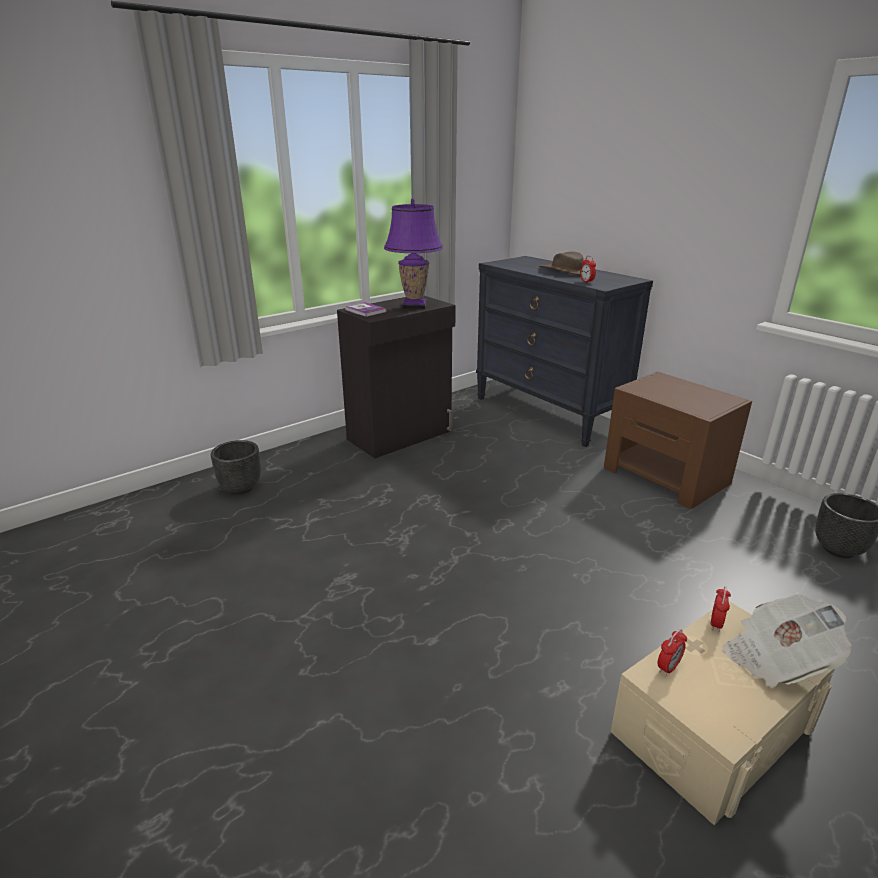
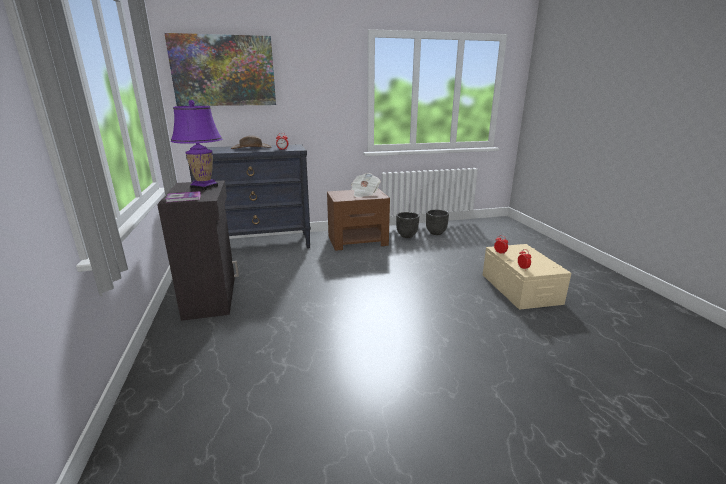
camera: 65 degrees left, 5 degrees down
(241, 488) = (184, 395): black planter -> black planter (406, 236)
(578, 150) = (223, 71): none -> picture
(777, 658) = (521, 250): newspaper -> newspaper (364, 193)

